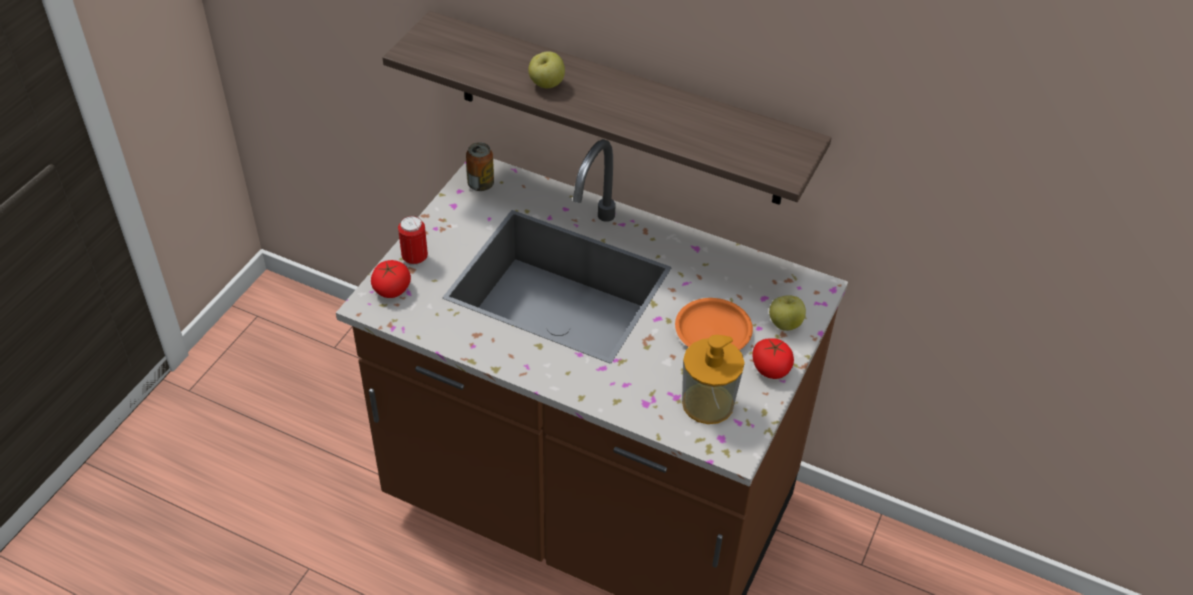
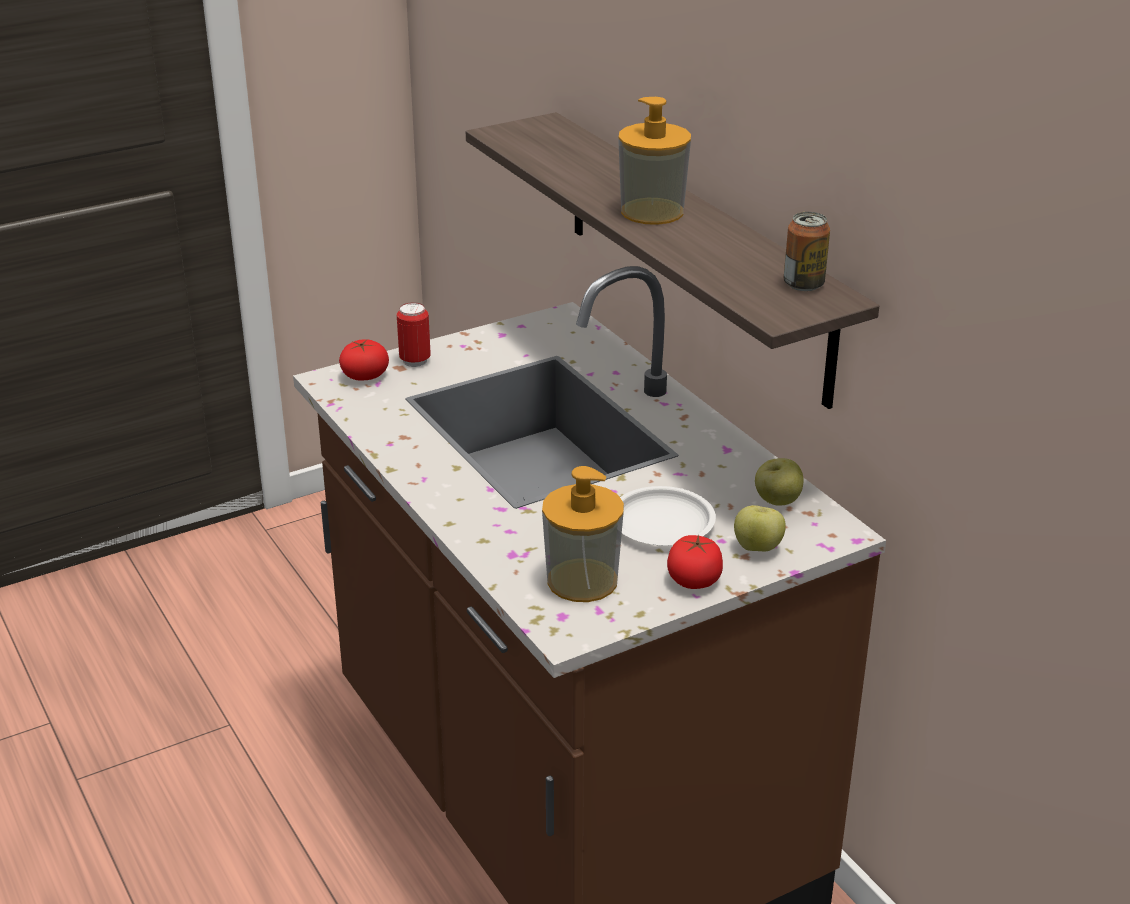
camera: 35 degrees right, 15 degrees down
(481, 184) = (549, 327): can -> can (803, 284)
(547, 85) = (601, 185): apple -> apple (777, 501)
(609, 99) = (652, 211): none -> soap dispenser
(713, 331) = (663, 523): orange plate -> white plate

